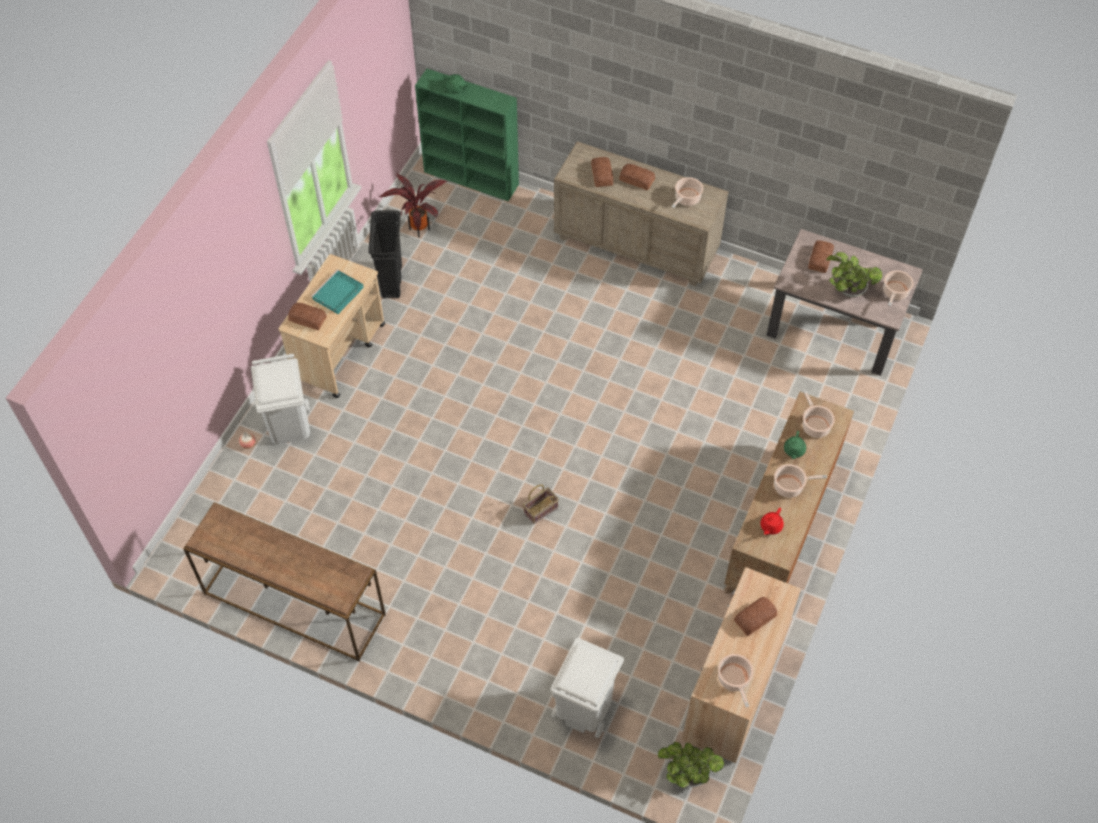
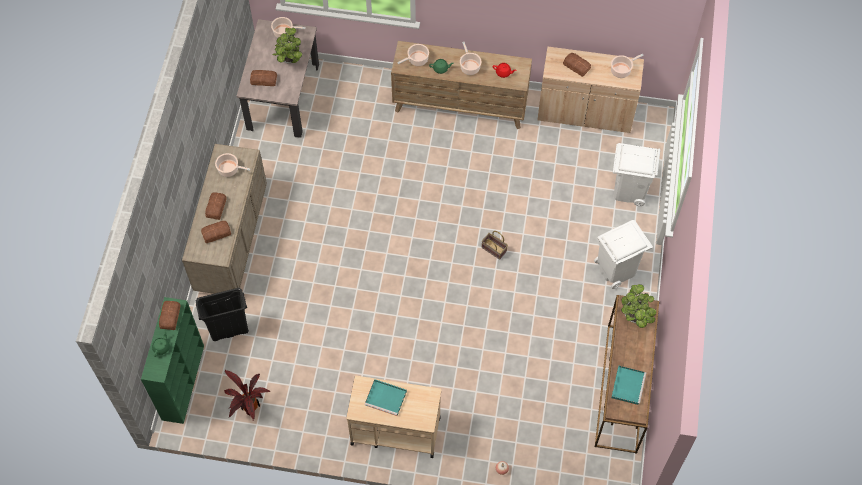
camera: 105 degrees left, 5 degrees up
(244, 540) = (628, 385): none -> turquoise tray
(289, 425) = (475, 445): white trash can -> white trash can (616, 269)
(307, 318) = (417, 413): bread -> bread (169, 317)
(391, 281) = (312, 413): black trash can -> black trash can (229, 331)
(687, 773) = (649, 126): potted plant -> potted plant (635, 317)

